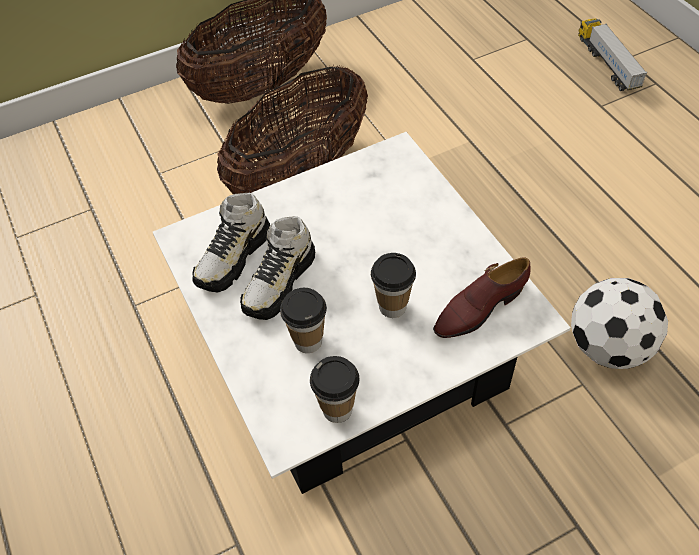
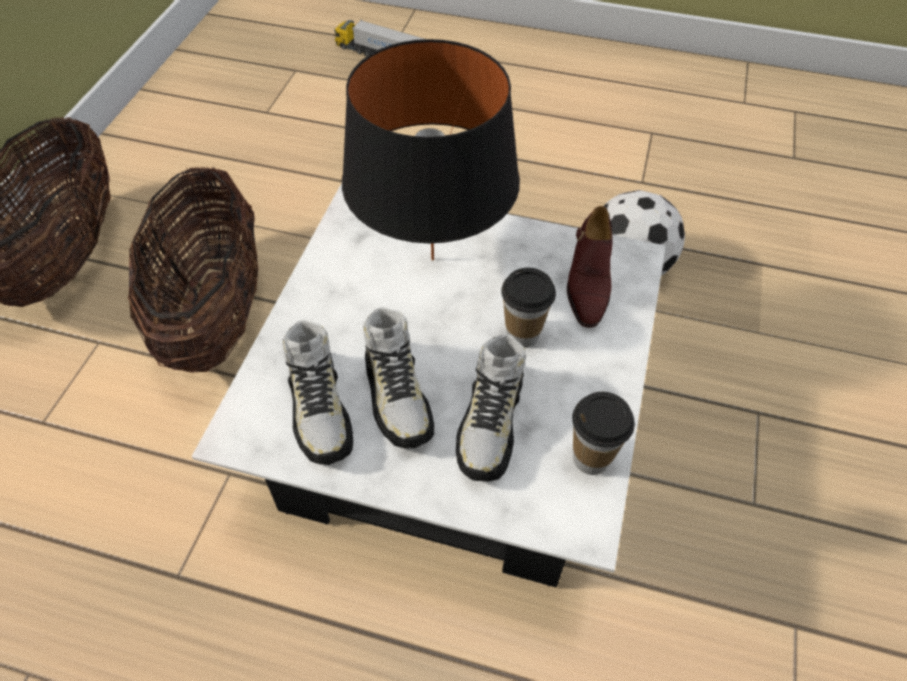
camera: 50 degrees left, 0 degrees up
(308, 341) = (491, 424): cup -> shoe
(398, 219) = (432, 259): none -> black table lamp

